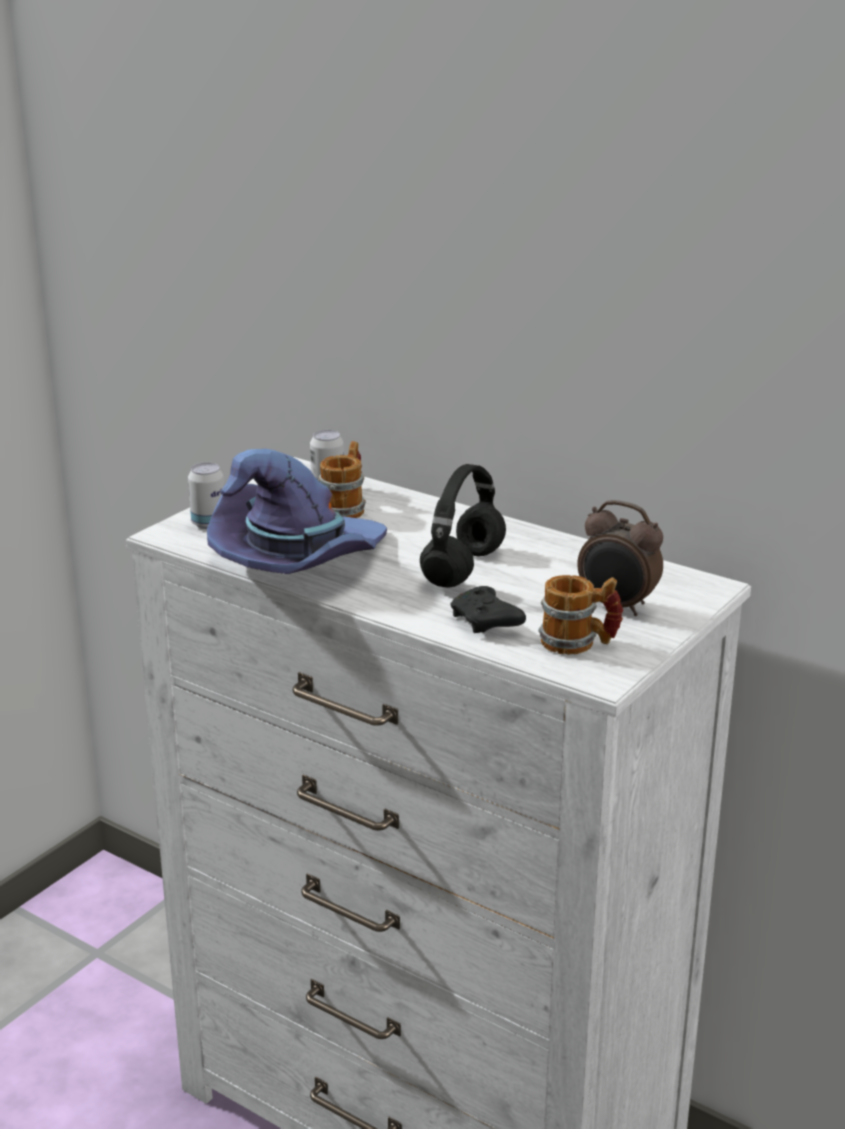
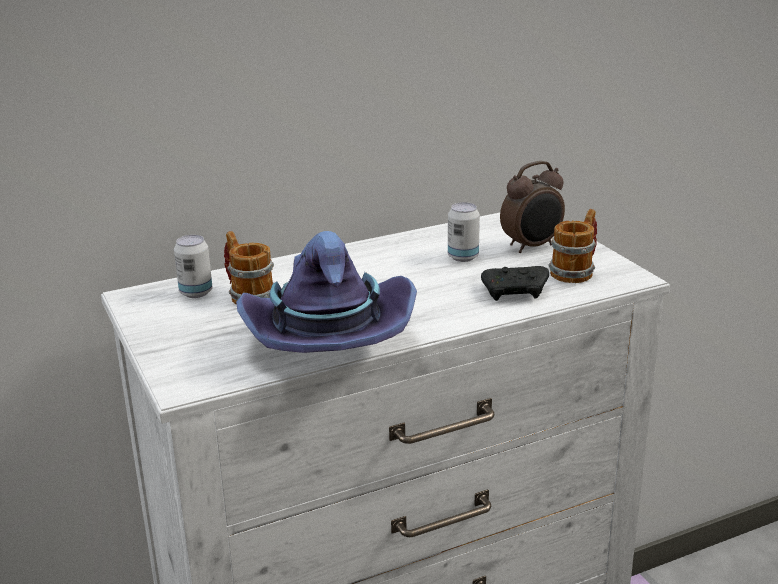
camera: 60 degrees left, 0 degrees up
(209, 524) = (193, 361): can -> can (463, 257)
(463, 570) = (419, 279): black headphones -> none

